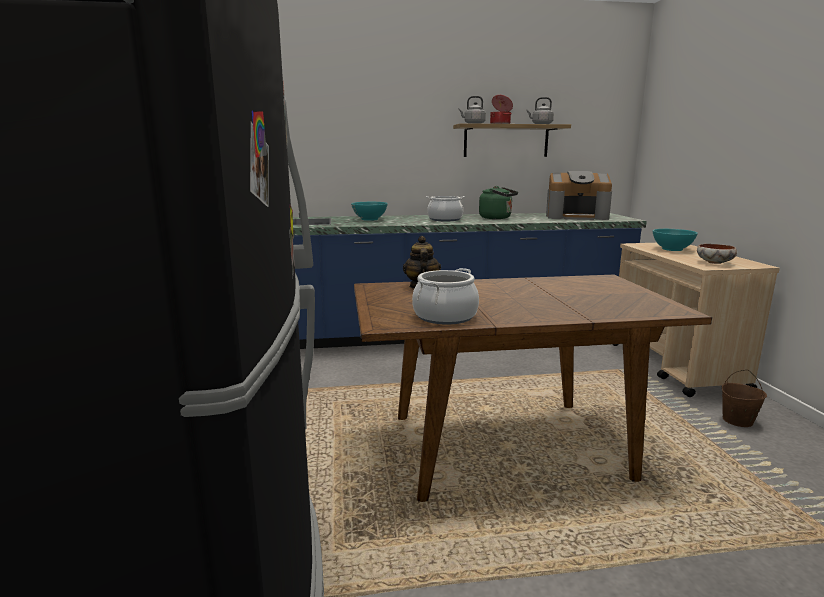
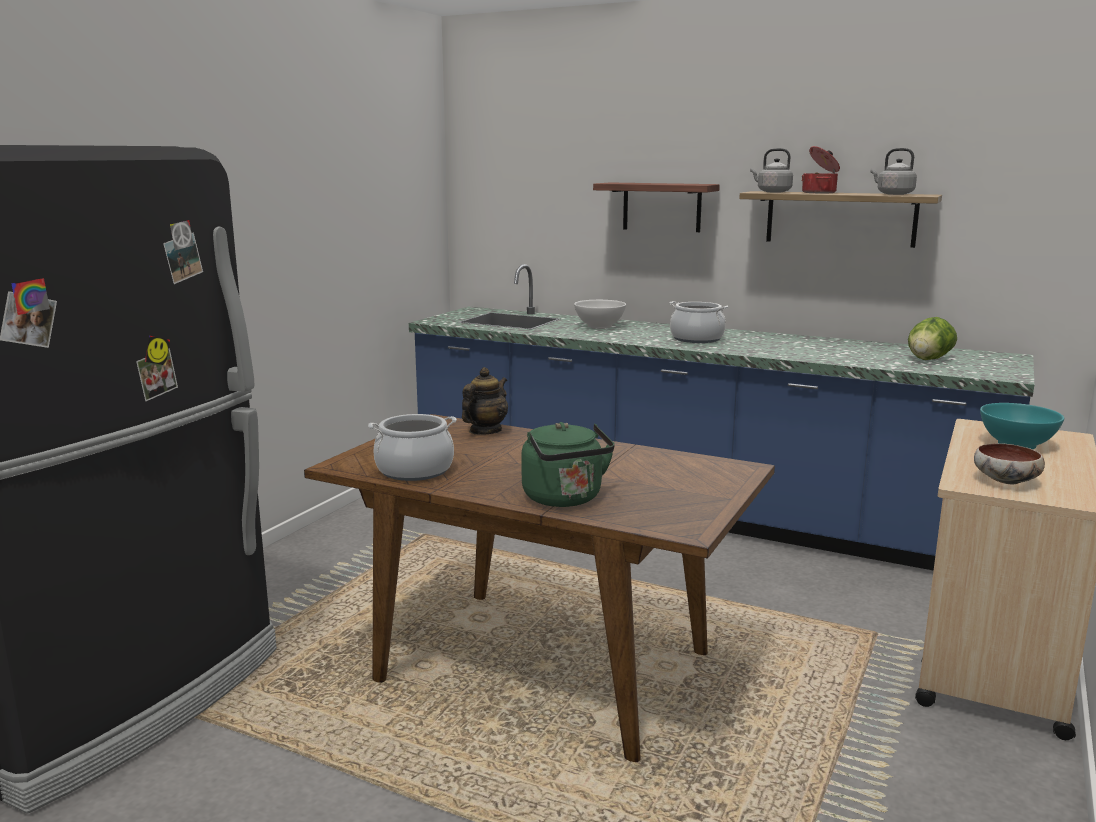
camera: 35 degrees right, 0 degrees up
(370, 219) = (600, 326): turquoise bowl -> white bowl
(394, 136) = (662, 207): none -> shelf
(497, 218) = (783, 345): green kettle -> green kettle (565, 499)
(576, 217) = (928, 359): coffee machine -> lettuce
(737, 421) = (939, 762): brown bucket -> none

